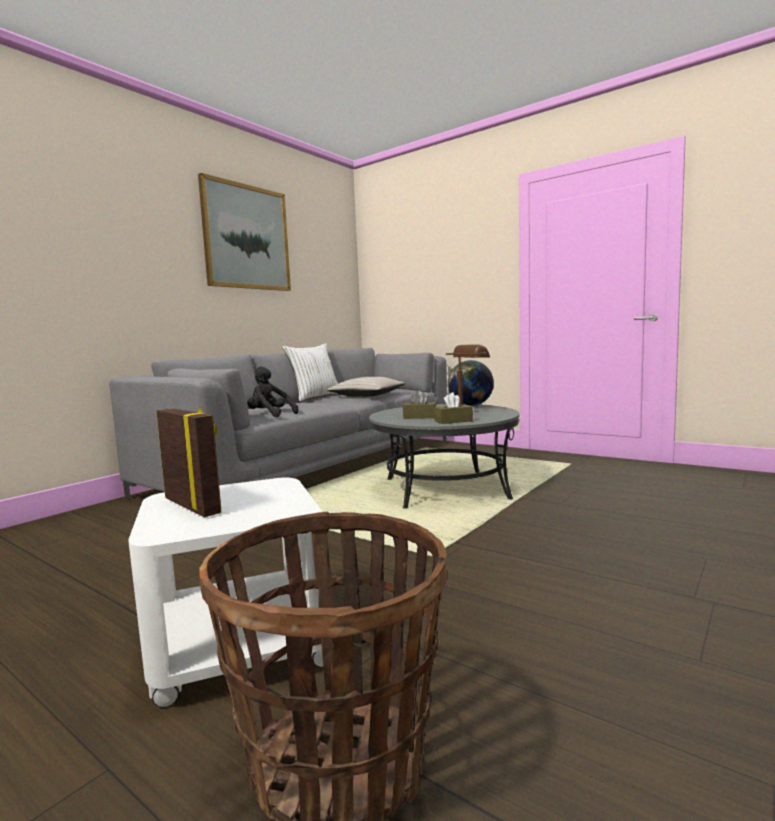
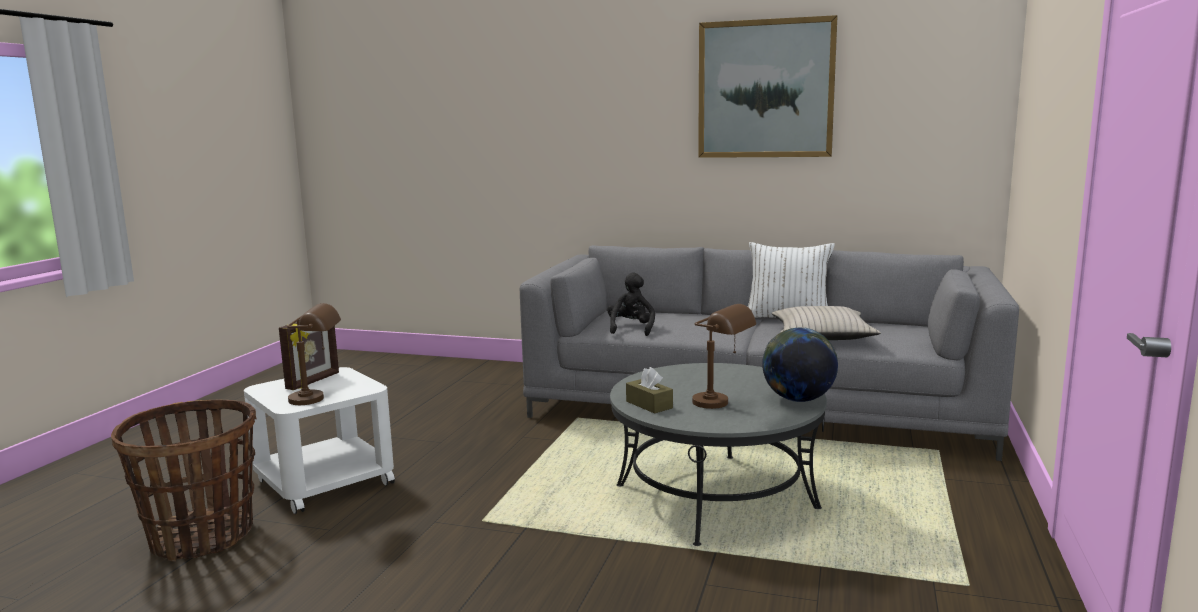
camera: 70 degrees right, 5 degrees up
(282, 501) = (318, 399): none -> brown table lamp
(419, 417) = (676, 386): brown tissue box -> none

